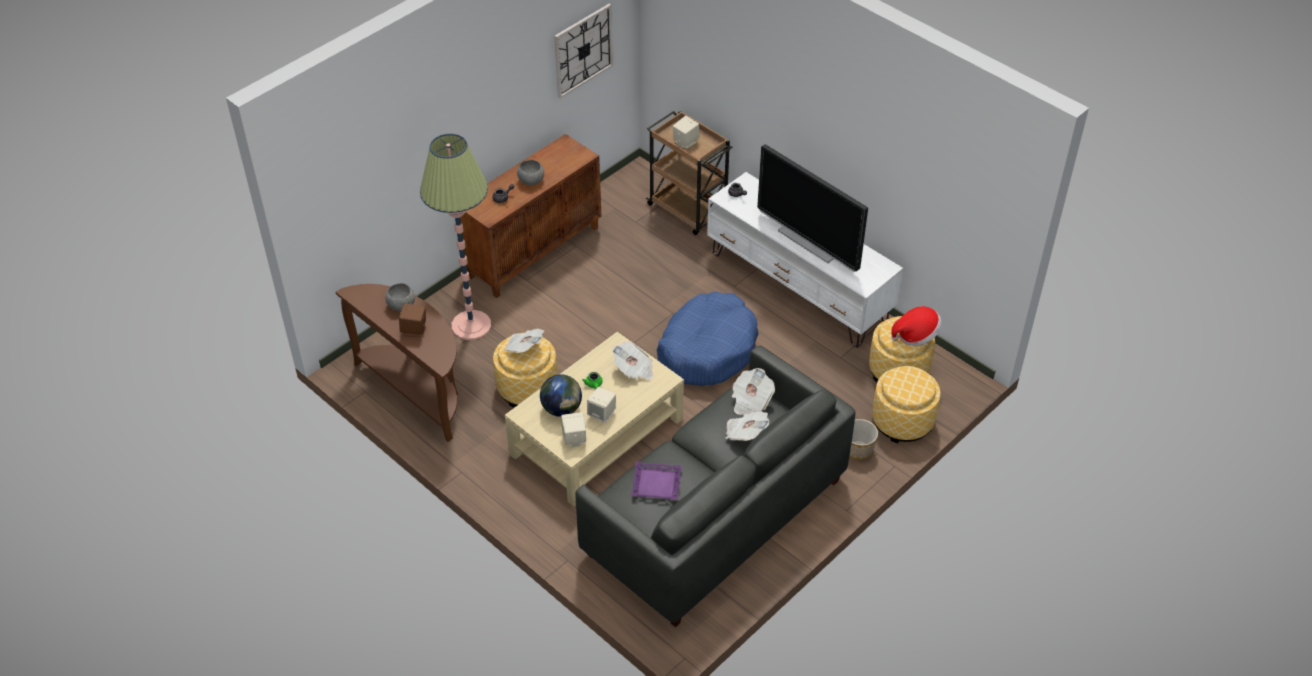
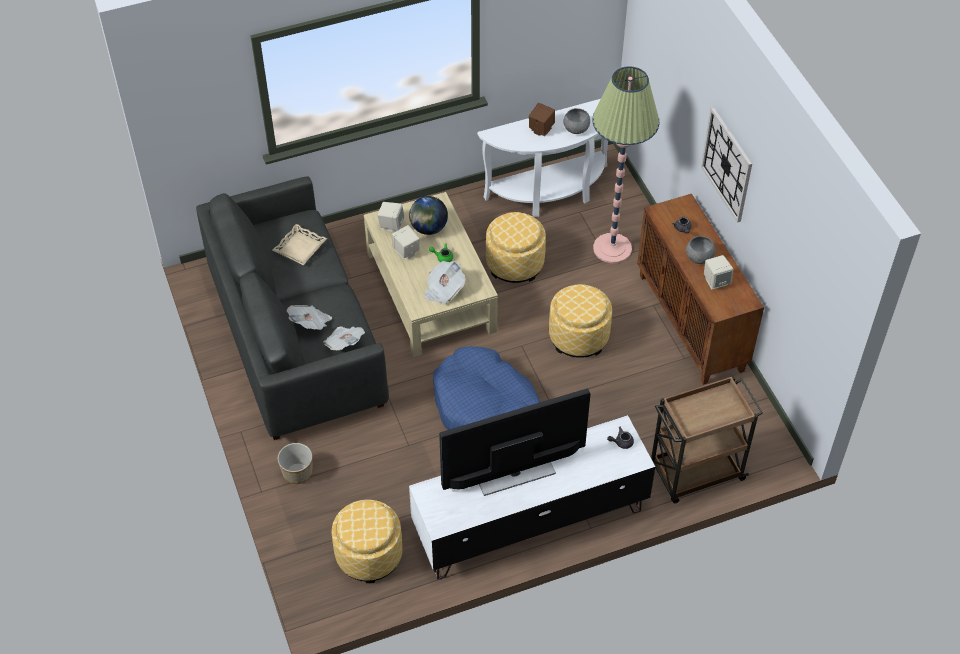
camera: 115 degrees right, 5 degrees up
(417, 391) = (552, 193): brown console table -> white console table
(524, 348) = (517, 229): newspaper -> none
(583, 50) = (801, 272): wall clock -> wall clock (727, 164)
(656, 483) = (300, 248): purple tray -> beige tray
(685, 142) = (705, 406): beige speaker -> beige speaker (716, 281)
(902, 421) = (306, 525): ottoman -> ottoman (578, 336)
(916, 335) = (355, 531): hat -> none

